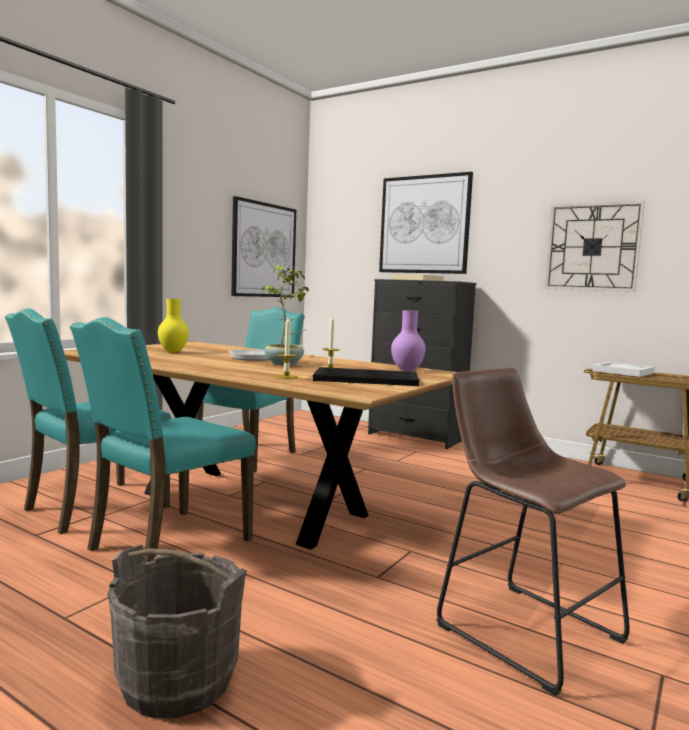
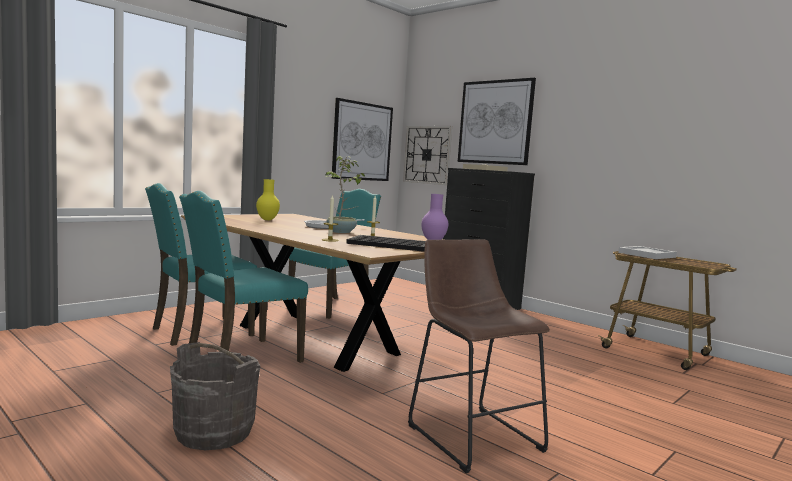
camera: 10 degrees right, 0 degrees up
(592, 247) = (632, 144): wall clock -> wall clock (427, 155)

